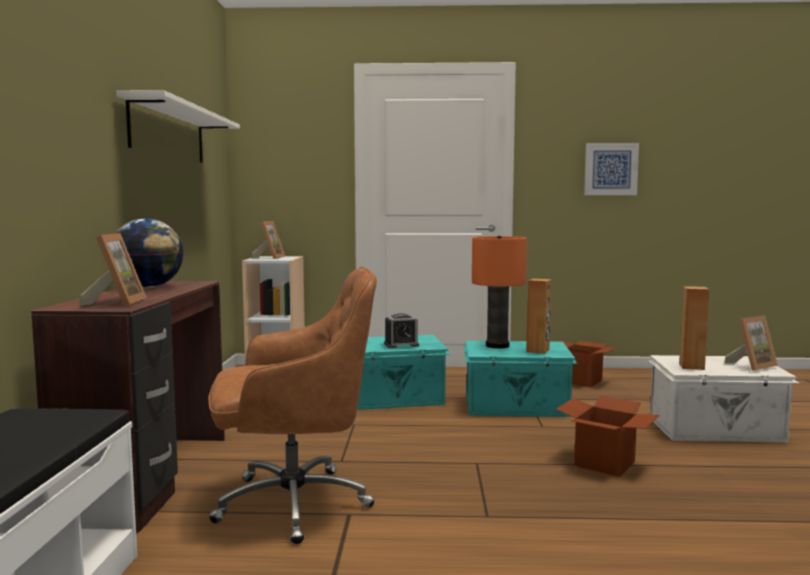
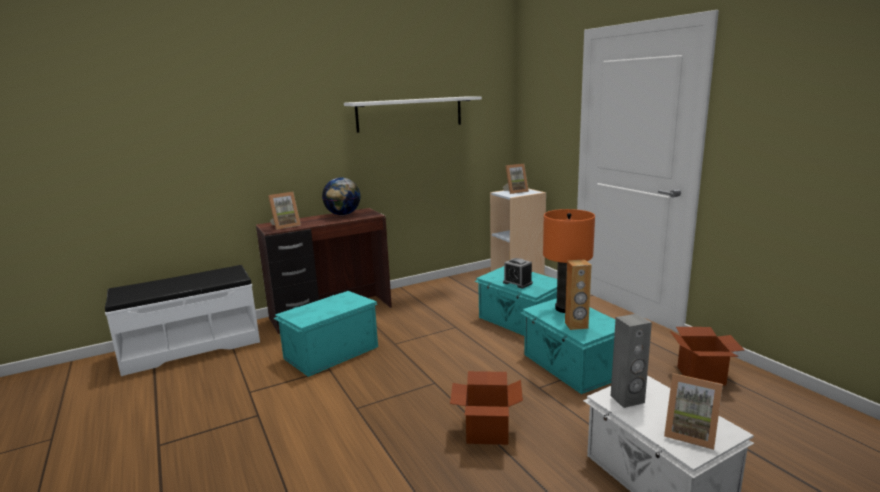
camera: 60 degrees right, 10 degrees up
(294, 504) = (330, 352): brown office chair -> turquoise storage box
(610, 169) = (818, 140): picture -> none
(692, 366) = (627, 399): brown speaker -> grey speaker

